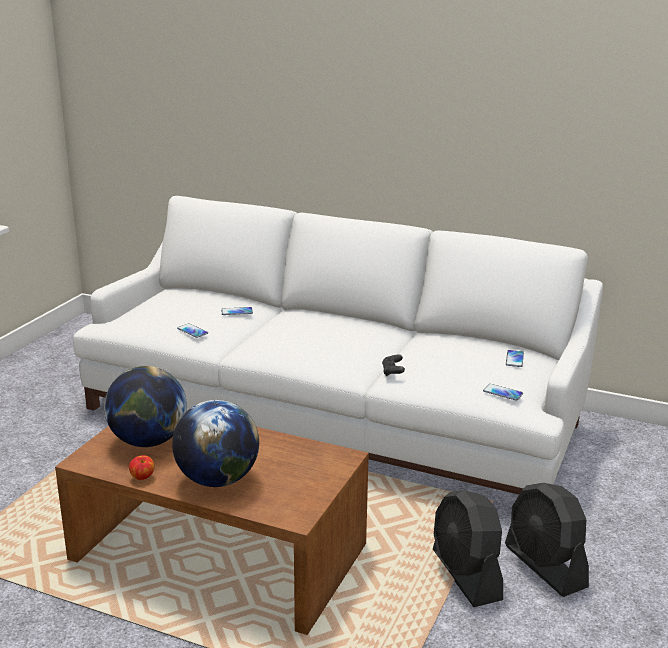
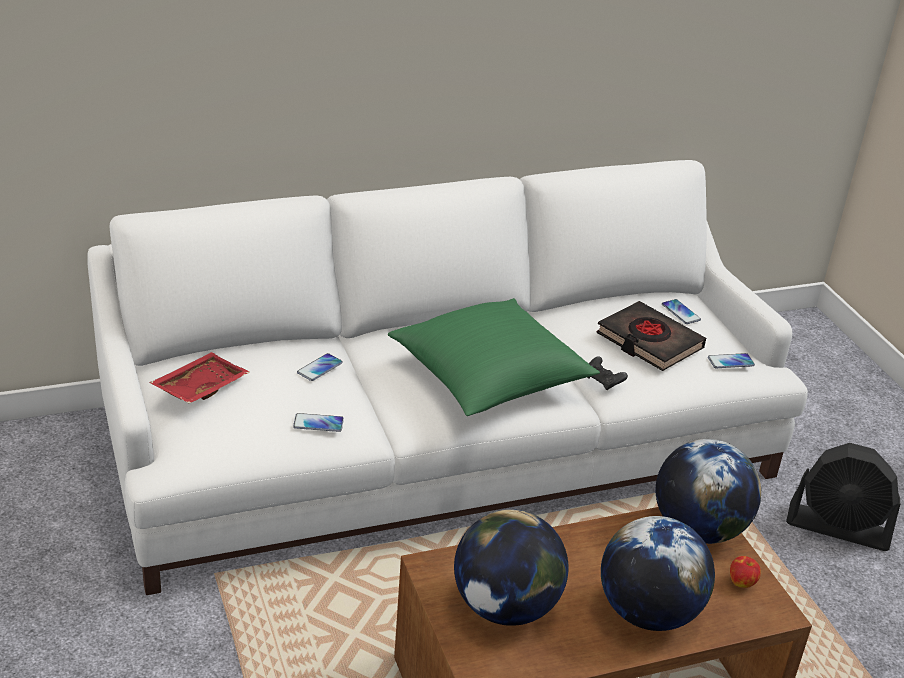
camera: 45 degrees left, 10 degrees up
(142, 477) = (579, 658): apple -> apple (742, 582)
(165, 300) = (199, 387): none -> red tray
(321, 345) = (489, 377): none -> green pillow
(325, 461) = (698, 529): none -> globe
(459, 364) = (649, 342): none -> black book
(466, 575) = (801, 576): black fan -> none

